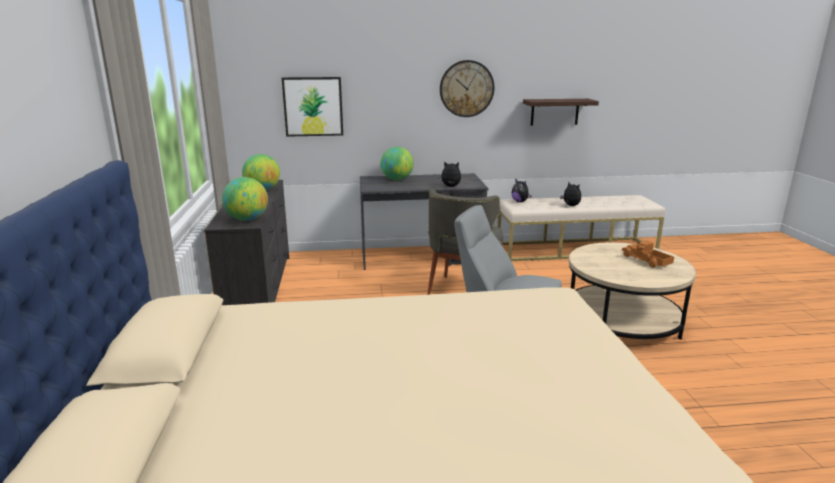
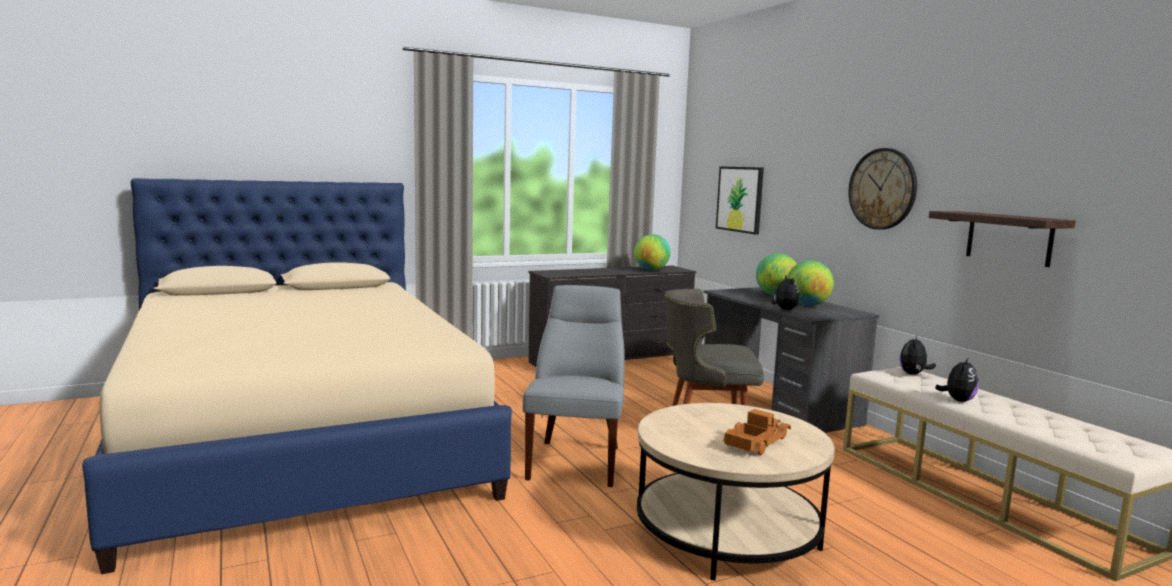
camera: 70 degrees right, 10 degrees down
(247, 219) = (563, 274): globe -> globe (808, 305)

